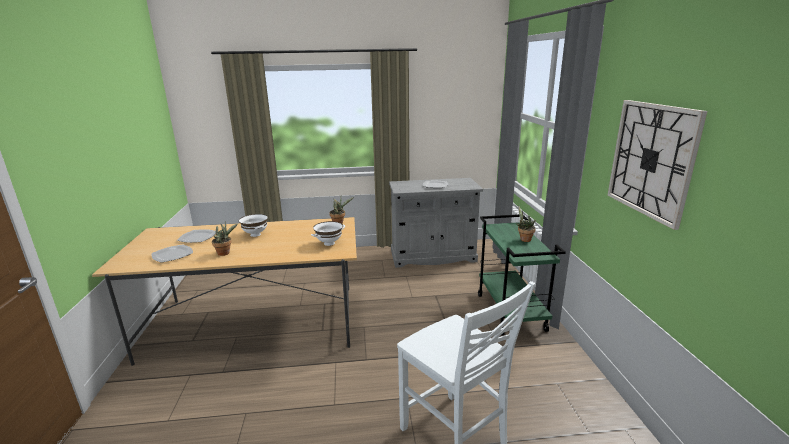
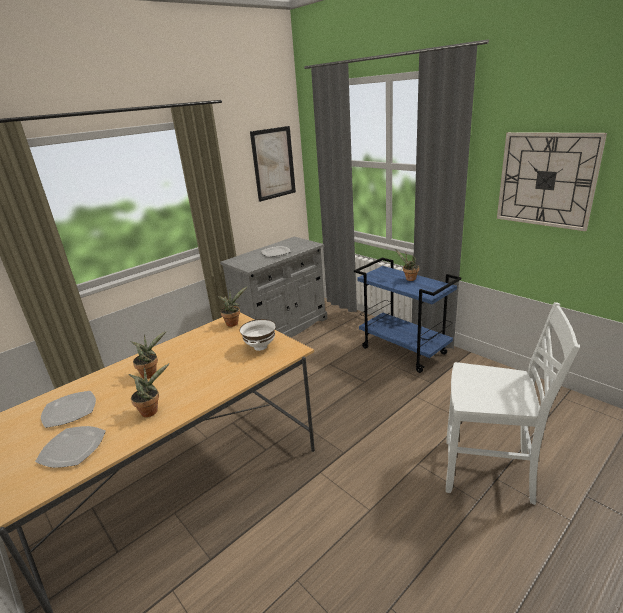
camera: 35 degrees left, 5 degrees up
(255, 234) = (151, 373): white bowl -> potted plant
(466, 108) = (273, 163): none -> picture
(511, 312) = (404, 350): green cart -> blue cart

